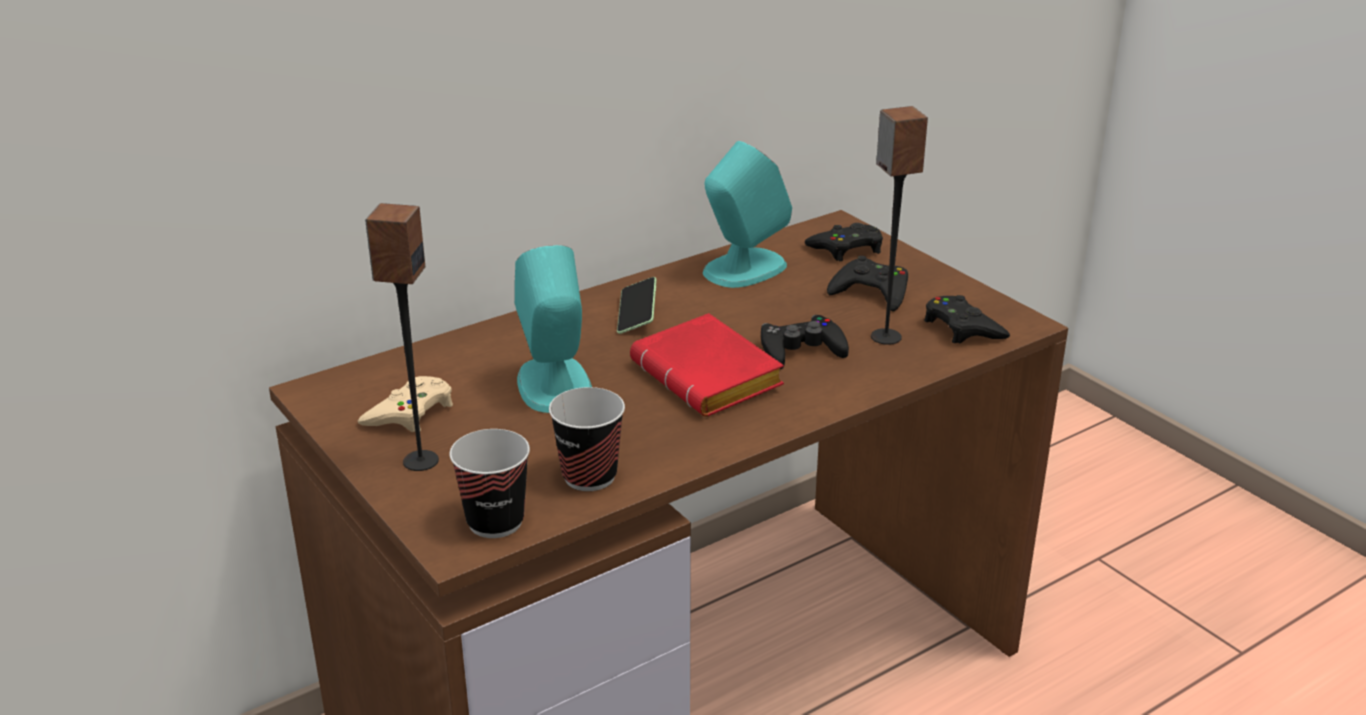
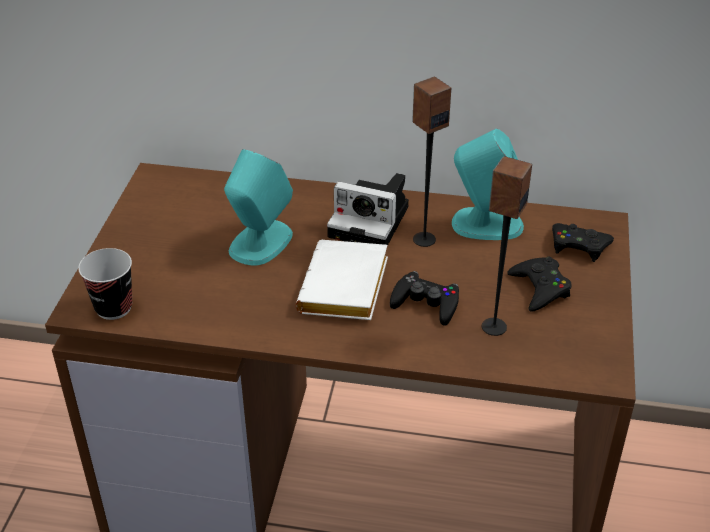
camera: 45 degrees right, 10 degrees up
(410, 413) = (173, 217): beige game controller -> none
(420, 461) = (136, 249): speaker -> speaker (424, 239)
(589, 476) = (191, 311): cup -> none
(637, 315) = (372, 222): phone -> camera
(712, 378) = (346, 290): red book -> white book
(962, 328) = (556, 352): black game controller -> none

